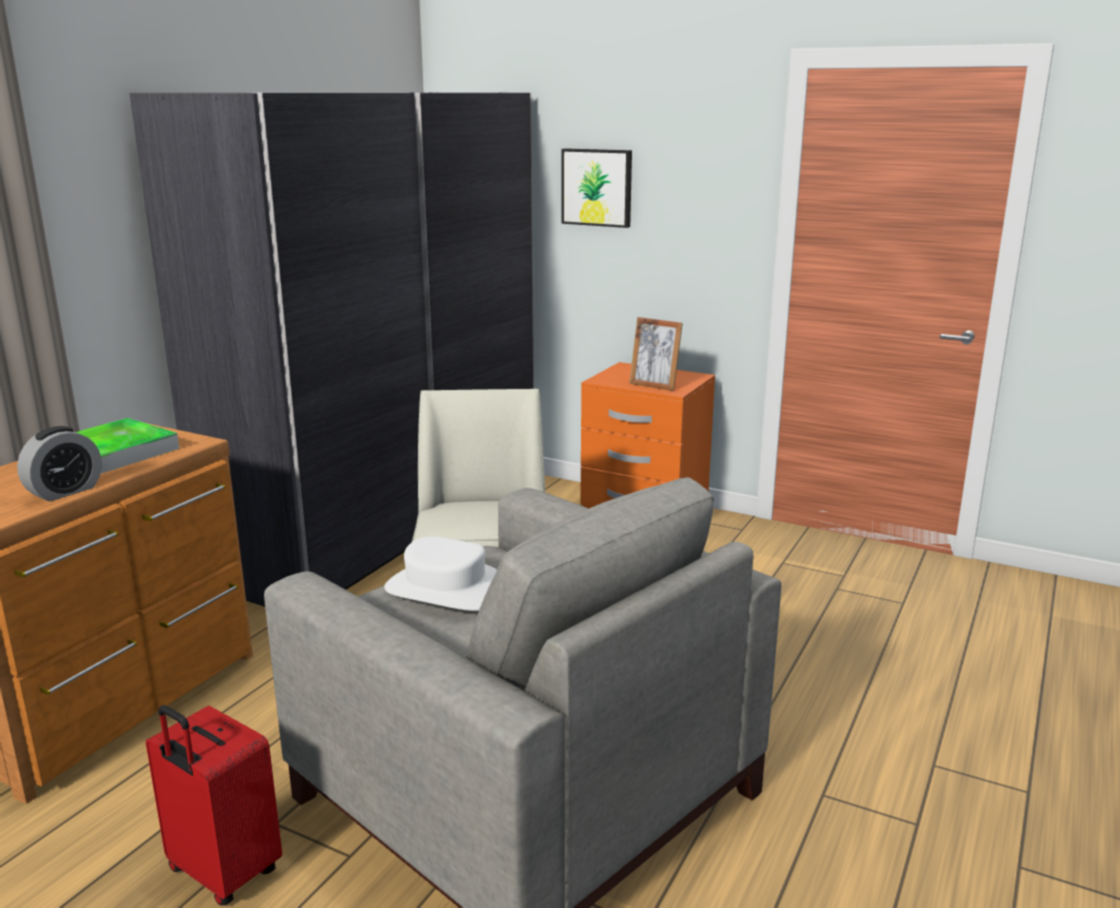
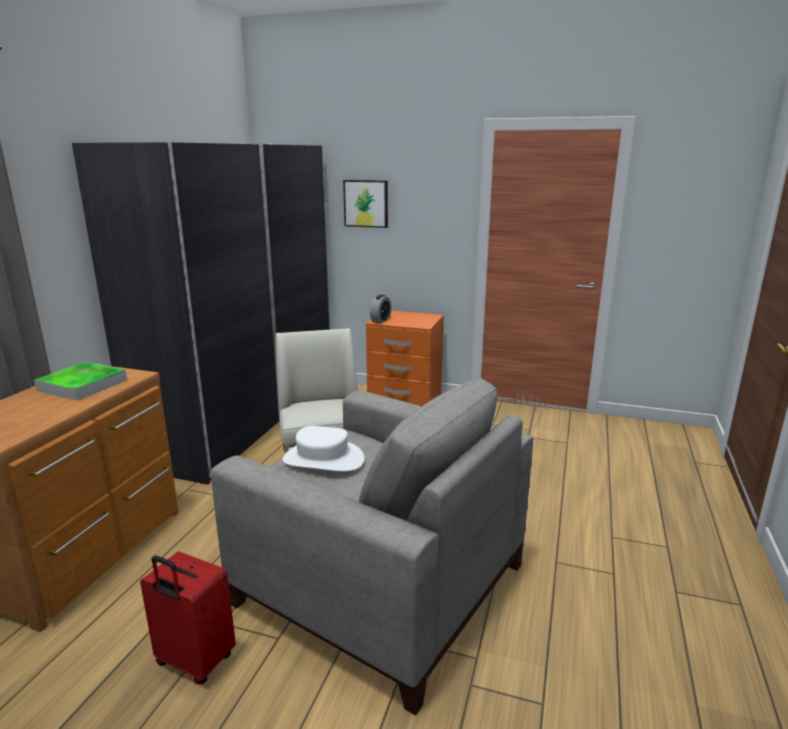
camera: 10 degrees left, 0 degrees up
(65, 491) = (55, 414): alarm clock -> alarm clock (380, 320)
(654, 385) = (410, 323): picture frame -> none

